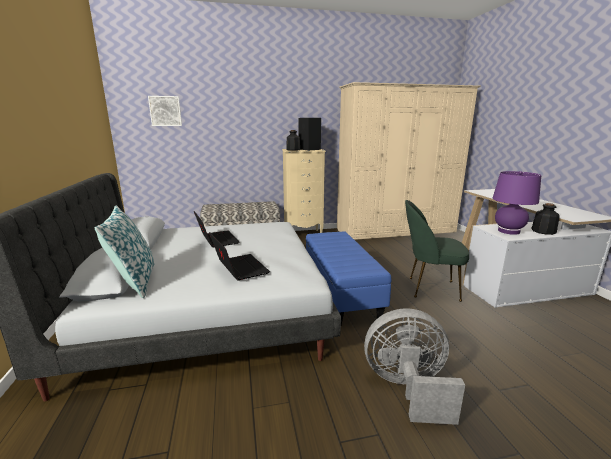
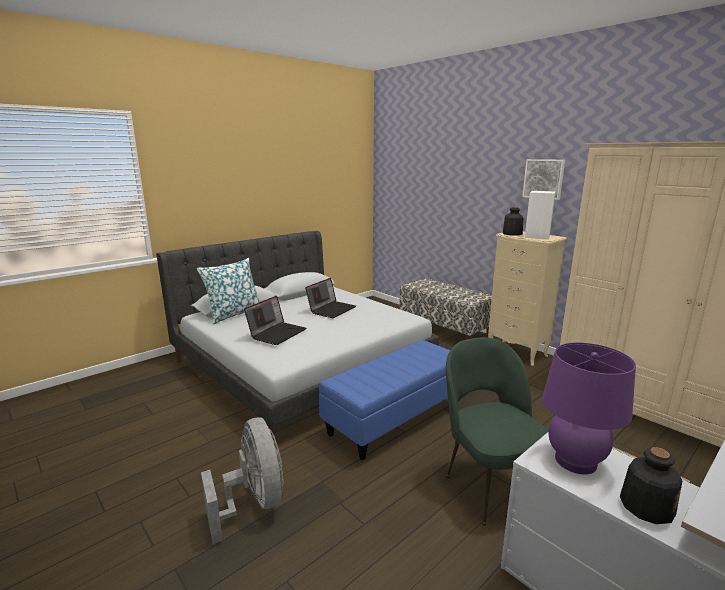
camera: 60 degrees right, 0 degrees up
(165, 111) = (410, 175): picture -> picture (544, 179)
(309, 149) = (537, 236): black speaker -> white speaker

